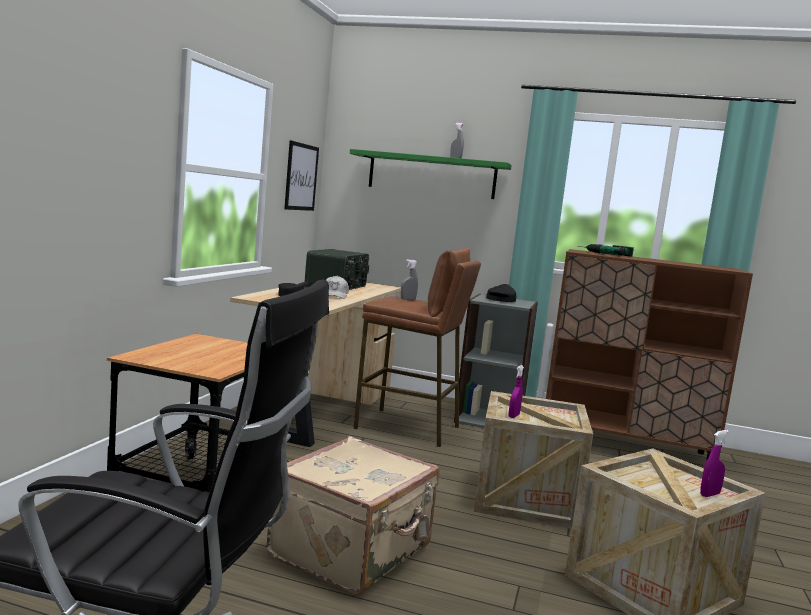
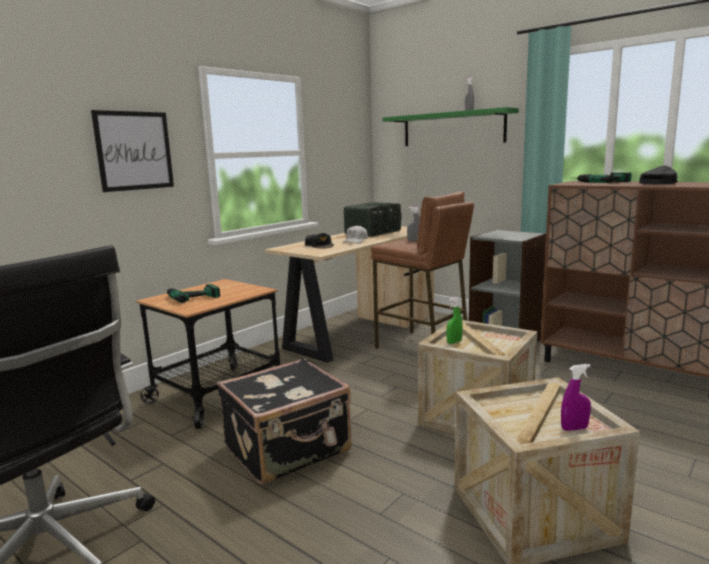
camera: 25 degrees right, 5 degrees up
(183, 354) = (190, 296): none -> power drill
(301, 177) = (346, 147): picture -> picture (134, 151)
(353, 552) = (288, 450): beige suitcase -> black suitcase
(501, 299) = (506, 234): black cap -> black cap (658, 183)
(513, 416) = (454, 342): purple spray bottle -> green spray bottle

